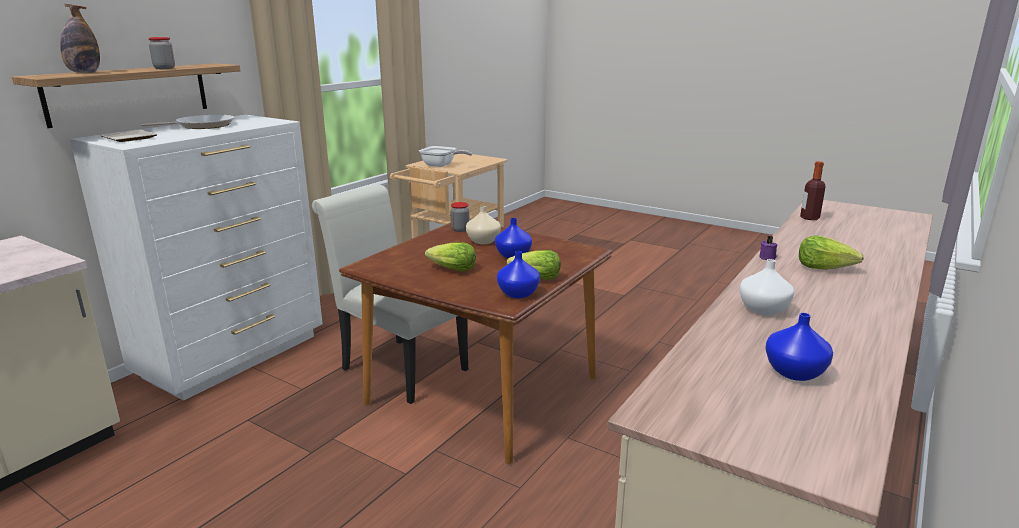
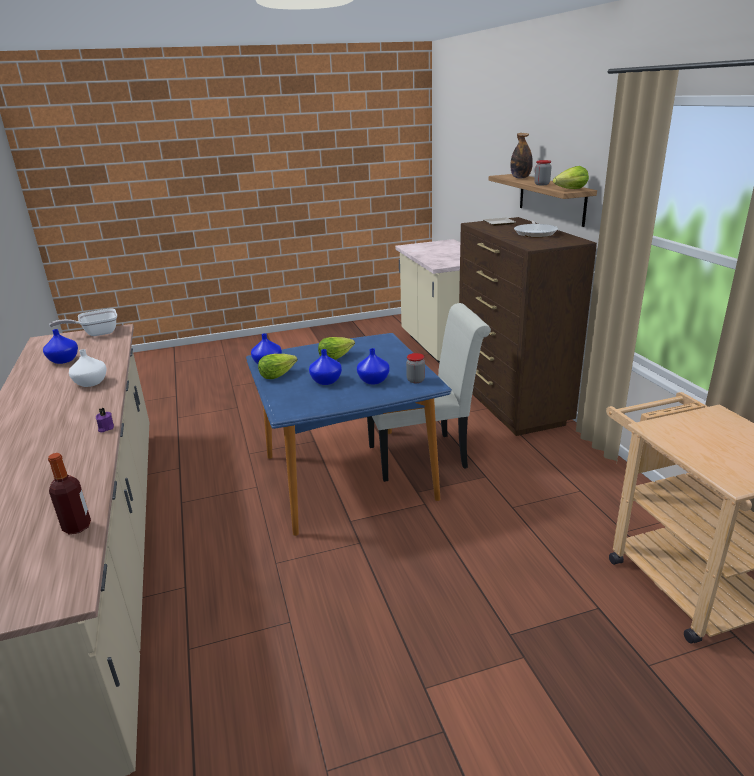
camera: 130 degrees right, 5 degrees up
(234, 356) = (511, 405): white dresser -> brown dresser
(441, 165) = (689, 422): frying pan -> frying pan (96, 333)
(482, 390) = (349, 477): brown dining table -> blue dining table
(484, 241) = (373, 381): beige vase -> blue vase
(824, 268) = (51, 437): lettuce -> lettuce (570, 189)

